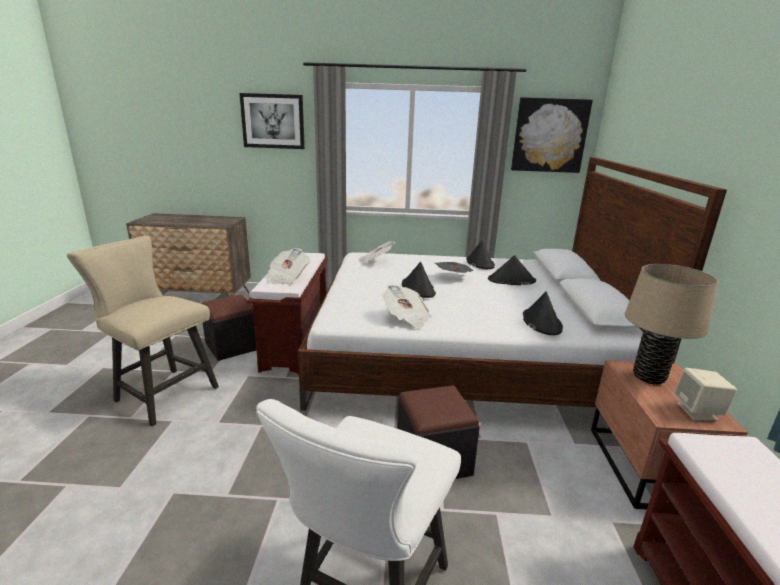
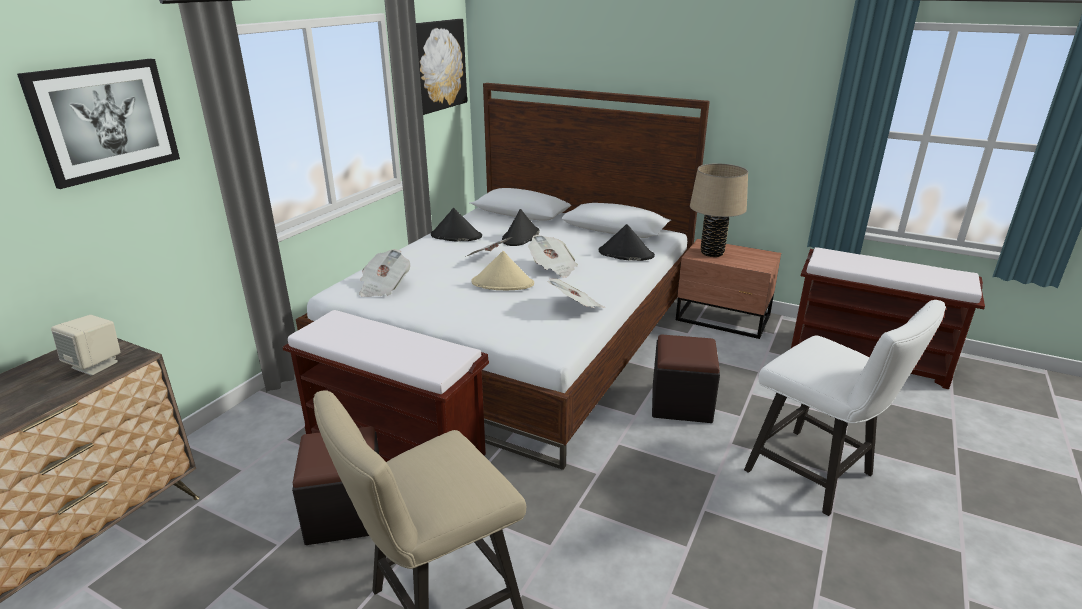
camera: 65 degrees left, 5 degrees up
(287, 278) = (416, 350): newspaper -> newspaper (553, 268)
(418, 288) = (503, 283): black hat -> beige hat
(697, 412) = (758, 256): beige speaker -> beige speaker (96, 365)

